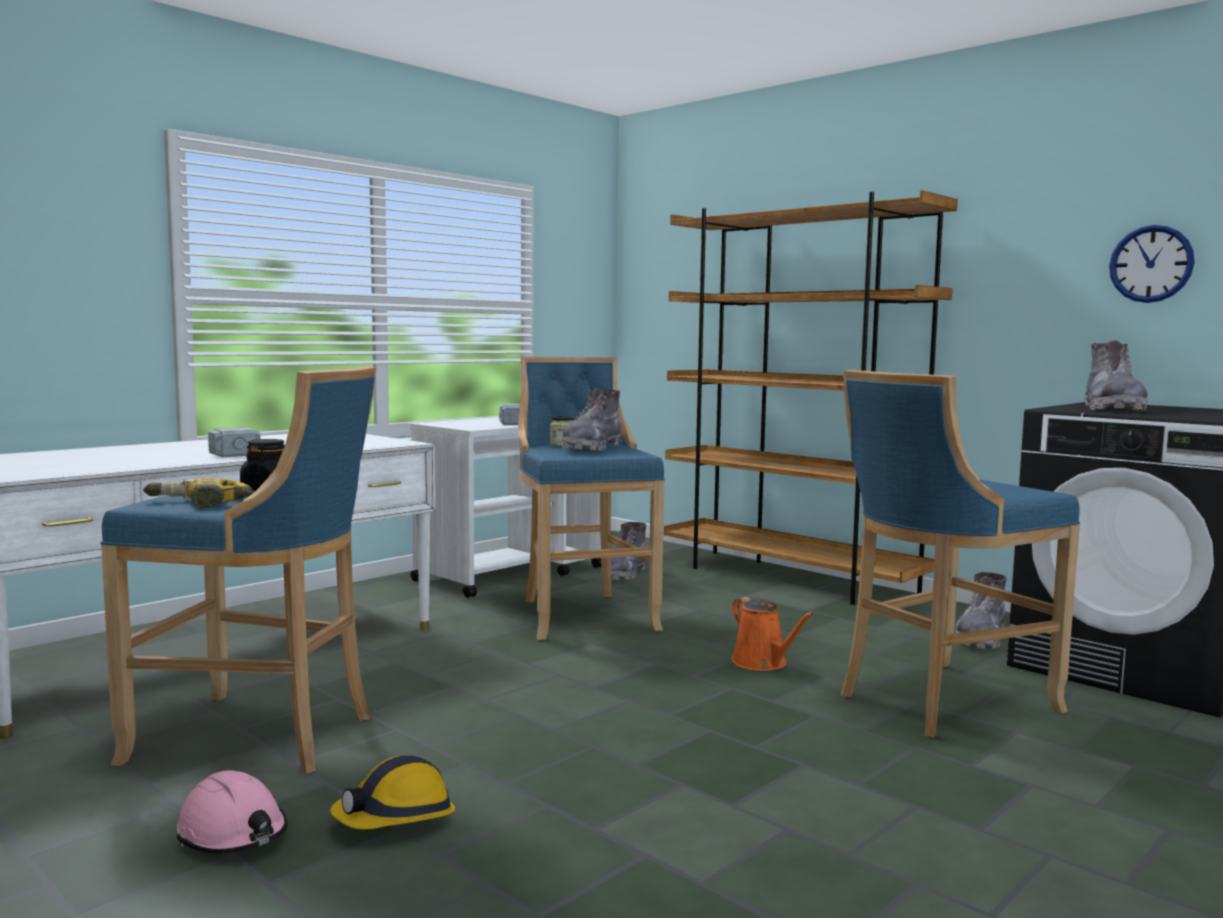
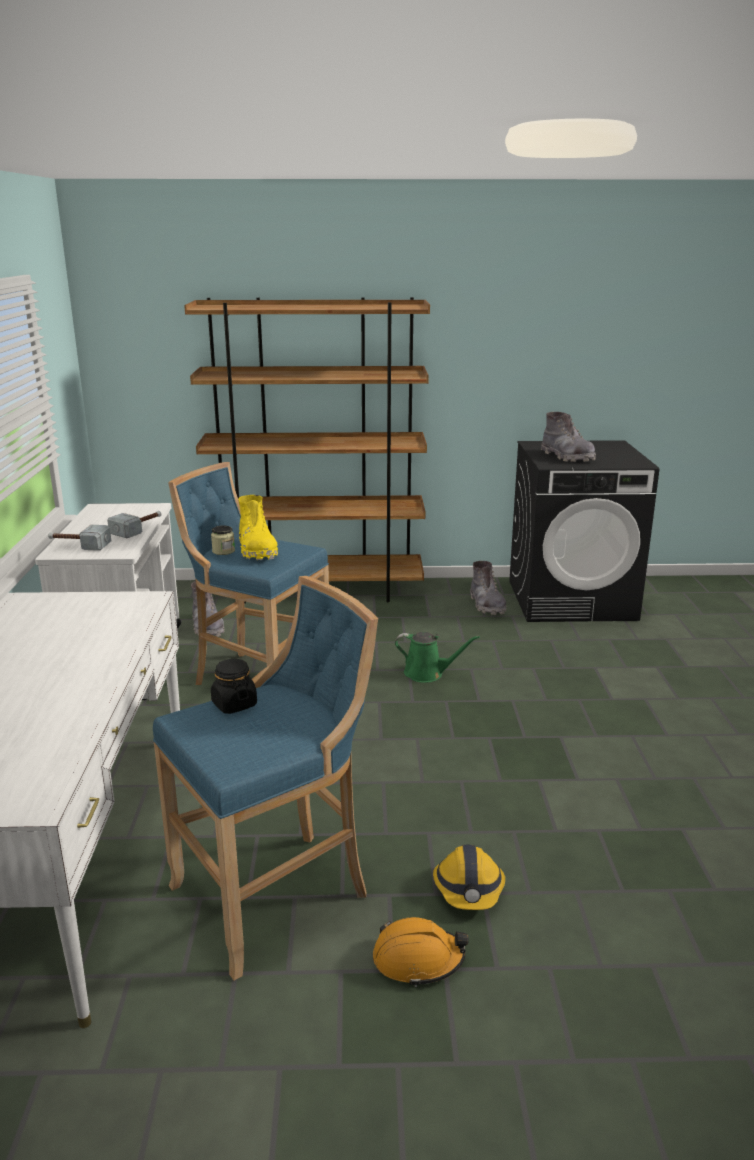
camera: 45 degrees left, 15 degrees up
(199, 503) = (258, 746): power drill -> none
(227, 452) = (62, 672): hammer -> hammer (79, 545)
(233, 834) = (418, 959): pink hard hat -> orange hard hat
(592, 448) = (257, 550): grey boot -> yellow boot
(763, 663) = (427, 673): orange watering can -> green watering can
(938, 702) = (541, 663): blue stool -> none
(1151, 264) = (550, 351): wall clock -> none

